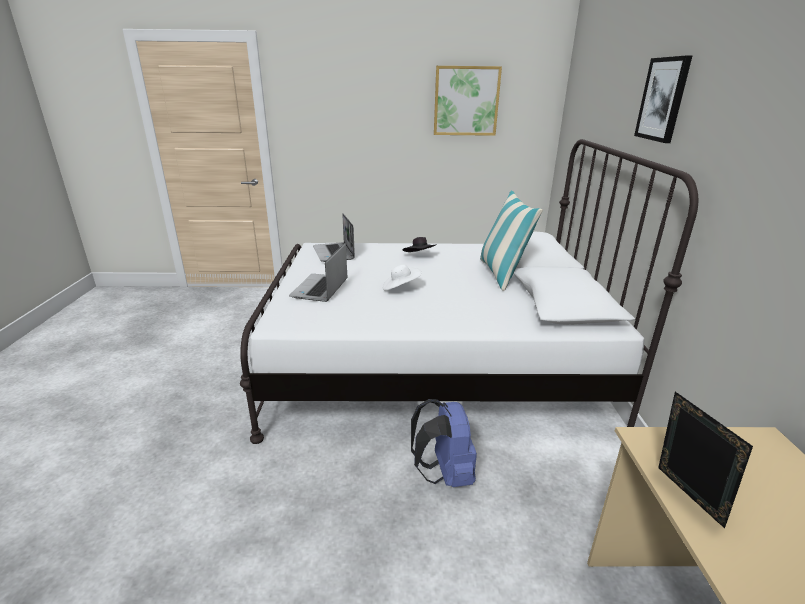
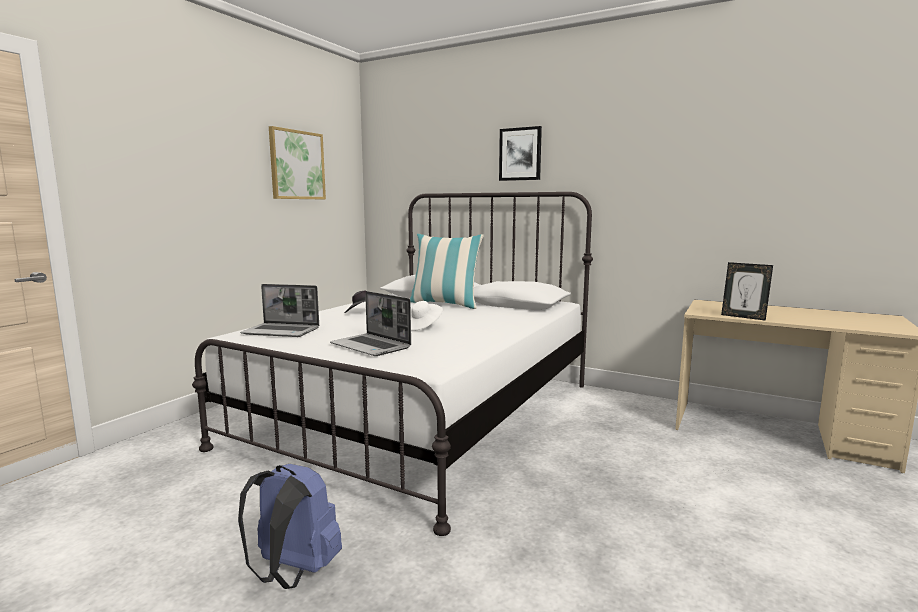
camera: 60 degrees left, 15 degrees down
(444, 473) = (570, 448): blue backpack -> blue backpack (293, 572)
(684, 497) = (743, 317): picture frame -> picture frame turned 150 degrees counterclockwise

